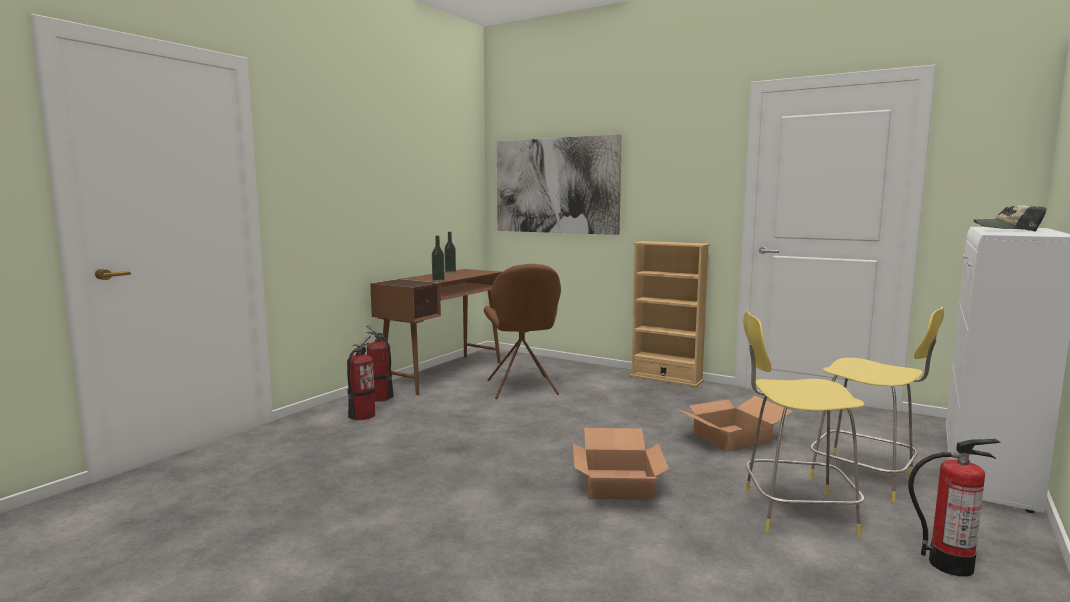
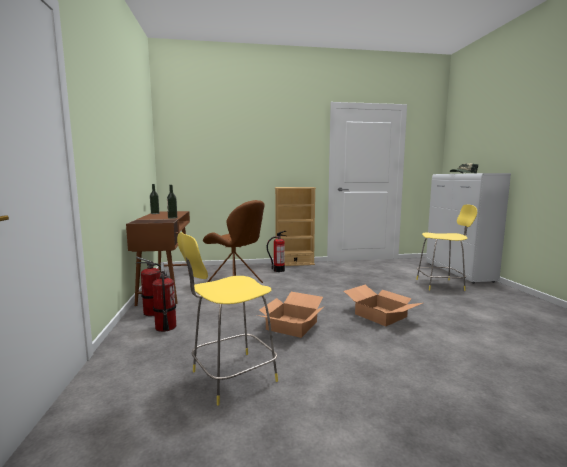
camera: 40 degrees left, 0 degrees up
(556, 185) = (214, 154): picture -> none
(731, 438) = (374, 282): cardboard box -> cardboard box (292, 326)
(794, 511) = (451, 303): yellow stool -> yellow stool (231, 377)
(950, 564) = (517, 305): fire extinguisher -> fire extinguisher (279, 270)

